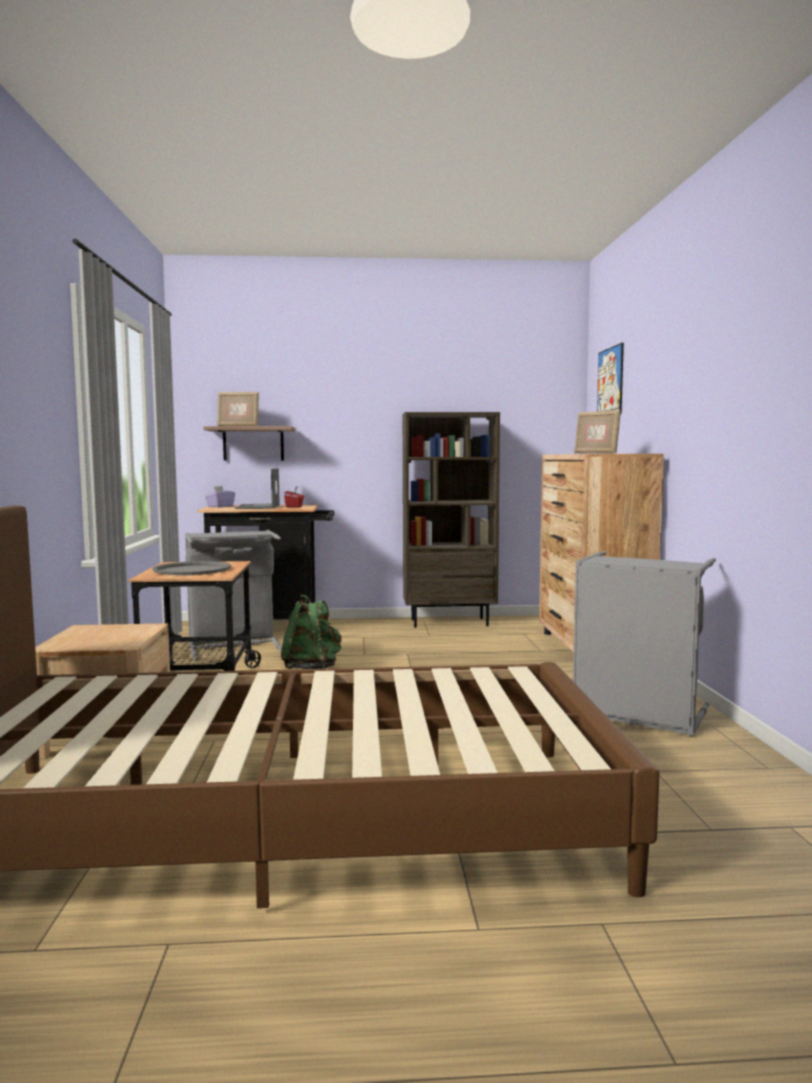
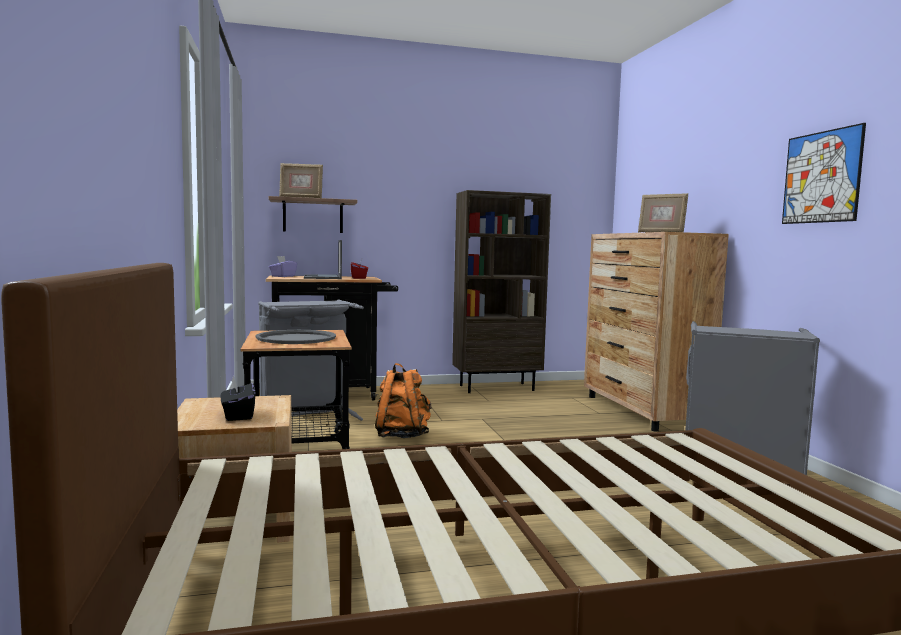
camera: 10 degrees left, 0 degrees up
(102, 640) = (238, 415): none -> black tissue box
(312, 668) = (402, 435): green backpack -> orange backpack
(610, 382) = (650, 171): picture -> picture (821, 177)

